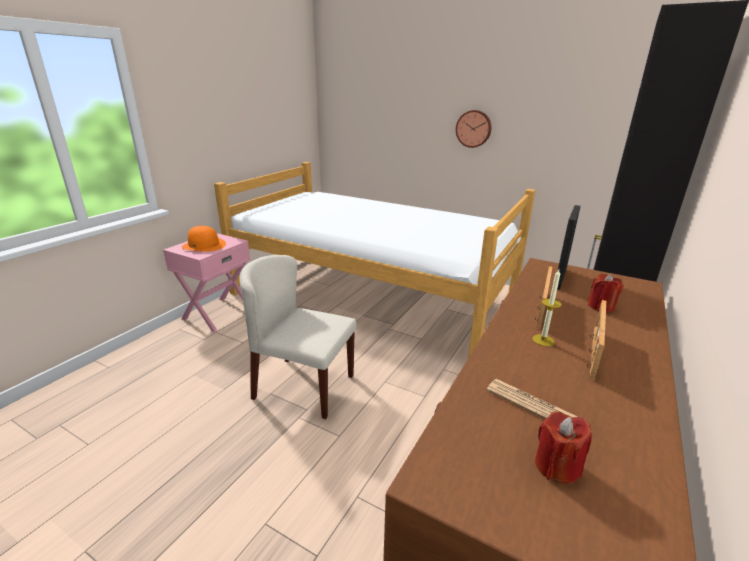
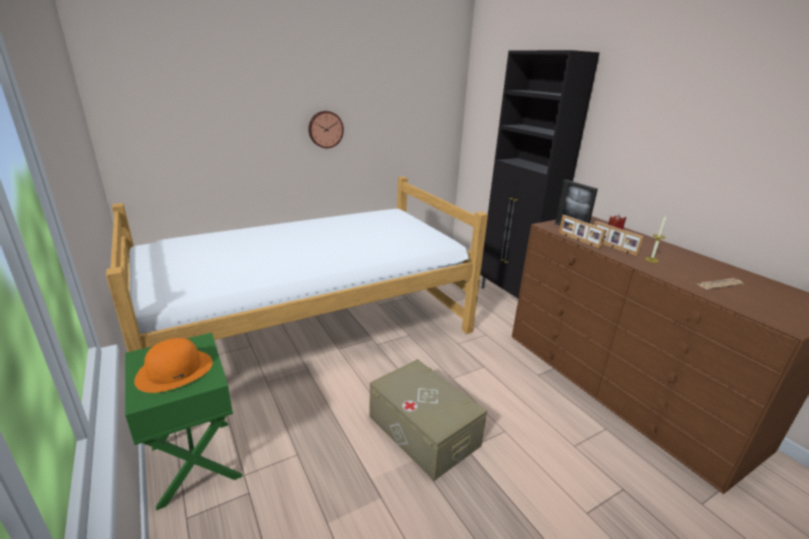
camera: 60 degrees left, 0 degrees up
(217, 313) = (194, 462): pink nightstand -> green nightstand
(303, 386) = (423, 430): beige chair -> beige storage box
(557, 466) = (768, 296): red candle -> none
(592, 352) = (666, 255): picture frame -> picture frame (578, 240)

